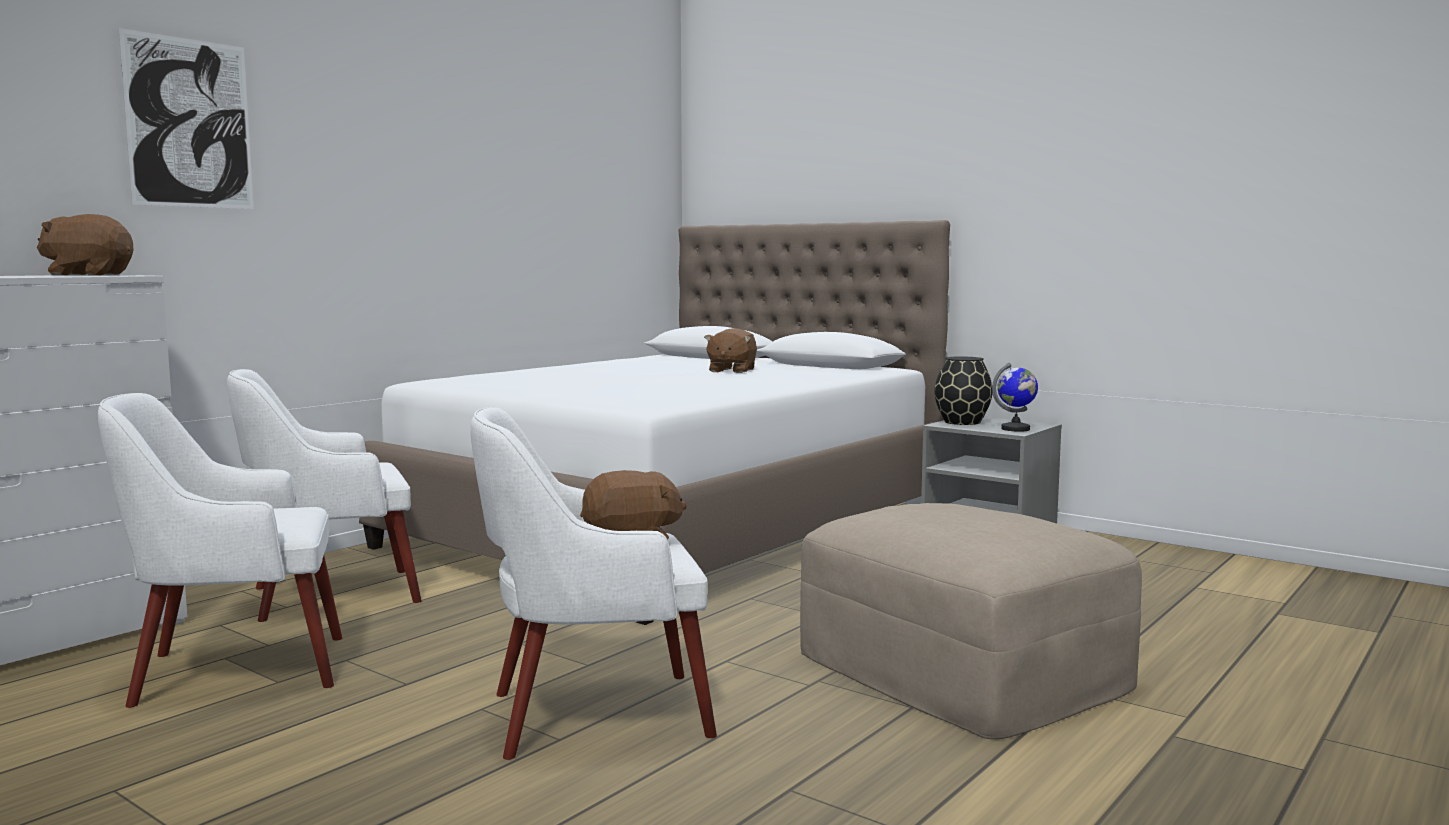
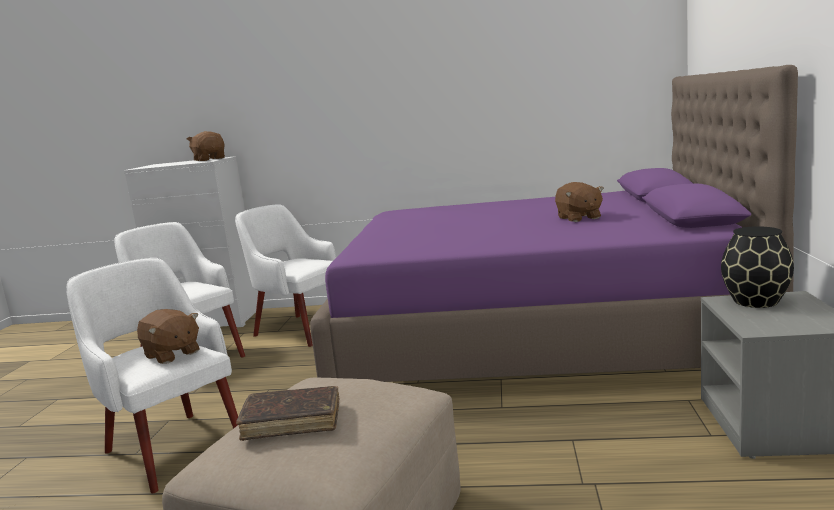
camera: 60 degrees right, 5 degrees up
(189, 123) = (270, 73): picture -> none
(673, 527) = (535, 335): white bed -> purple bed
(731, 370) = (578, 218): brown plush toy -> brown plush toy turned 90 degrees counterclockwise
(977, 522) = (292, 421): none -> brown book
(1016, 429) = (773, 325): globe -> none

